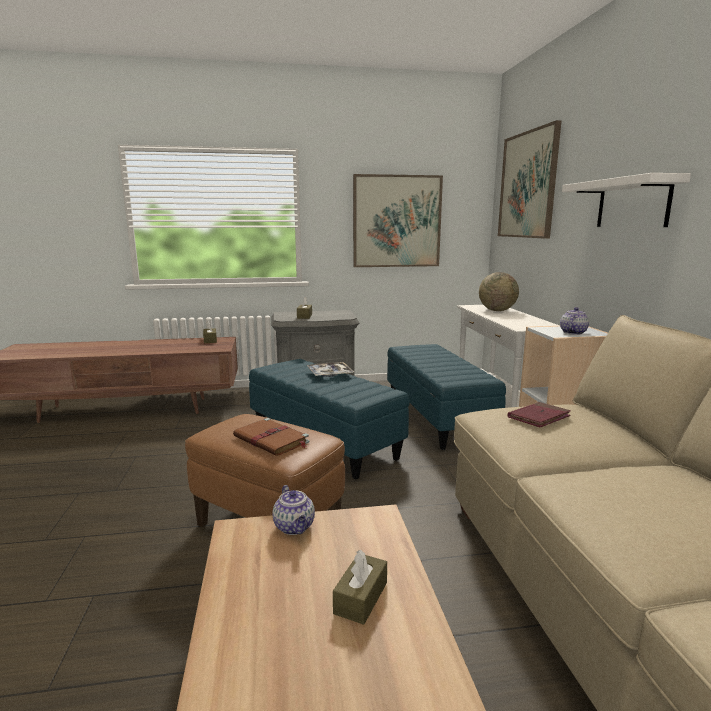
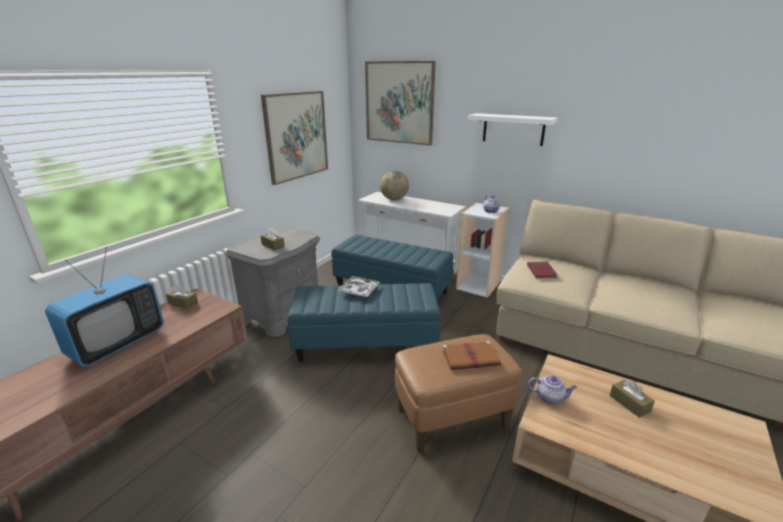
camera: 50 degrees left, 10 degrees up
(142, 345) = (117, 343): none -> television

